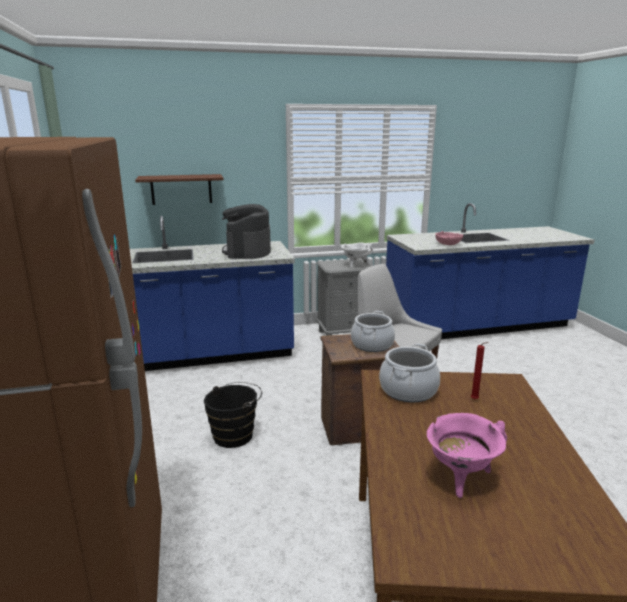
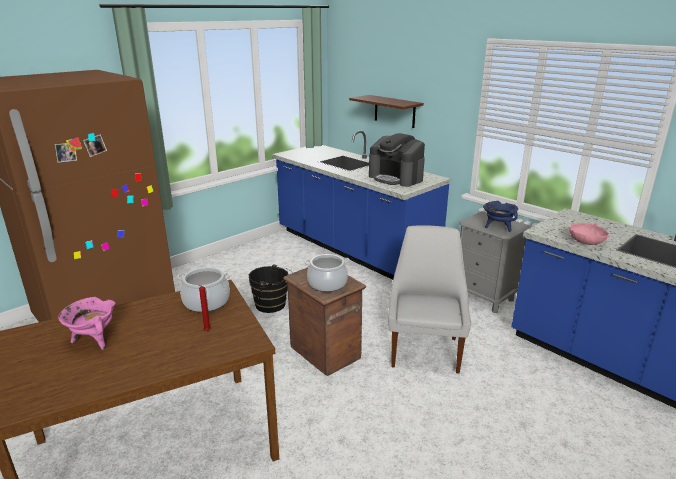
camera: 60 degrees right, 5 degrees up
(247, 251) = (396, 178): coffee machine -> coffee machine turned 105 degrees counterclockwise
(355, 265) = (498, 227): white cooking pot -> blue cooking pot

